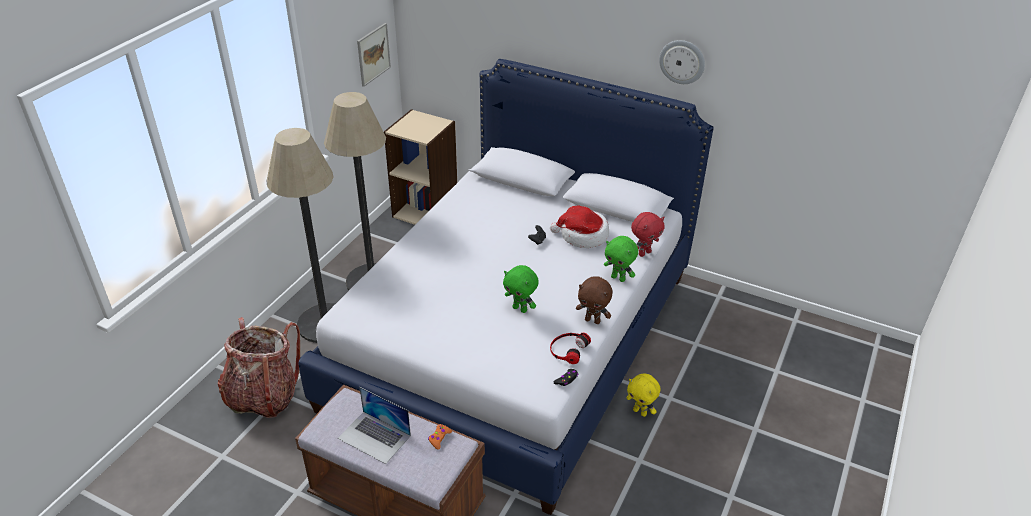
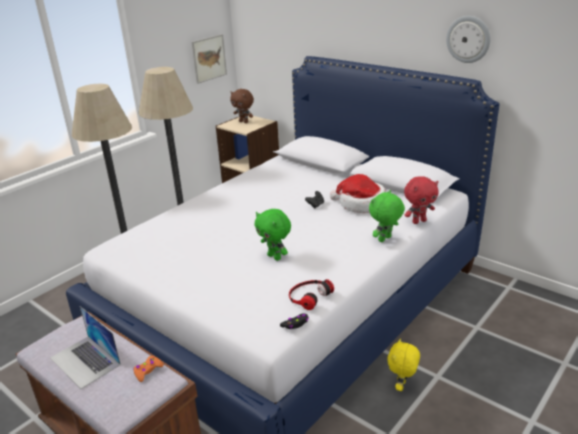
camera: 15 degrees right, 10 degrees down
(263, 396) = (52, 328): backpack -> none
(593, 320) = (345, 273): brown plush toy -> brown plush toy (244, 122)
(618, 278) = (385, 239): green plush toy -> green plush toy turned 90 degrees clockwise
(640, 412) = (402, 386): yellow plush toy -> yellow plush toy turned 60 degrees clockwise

